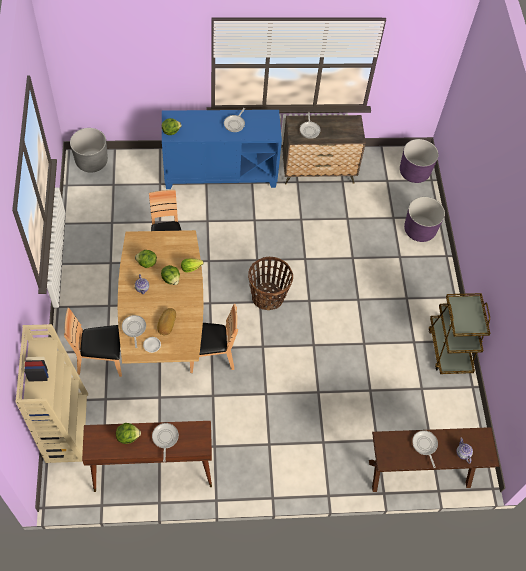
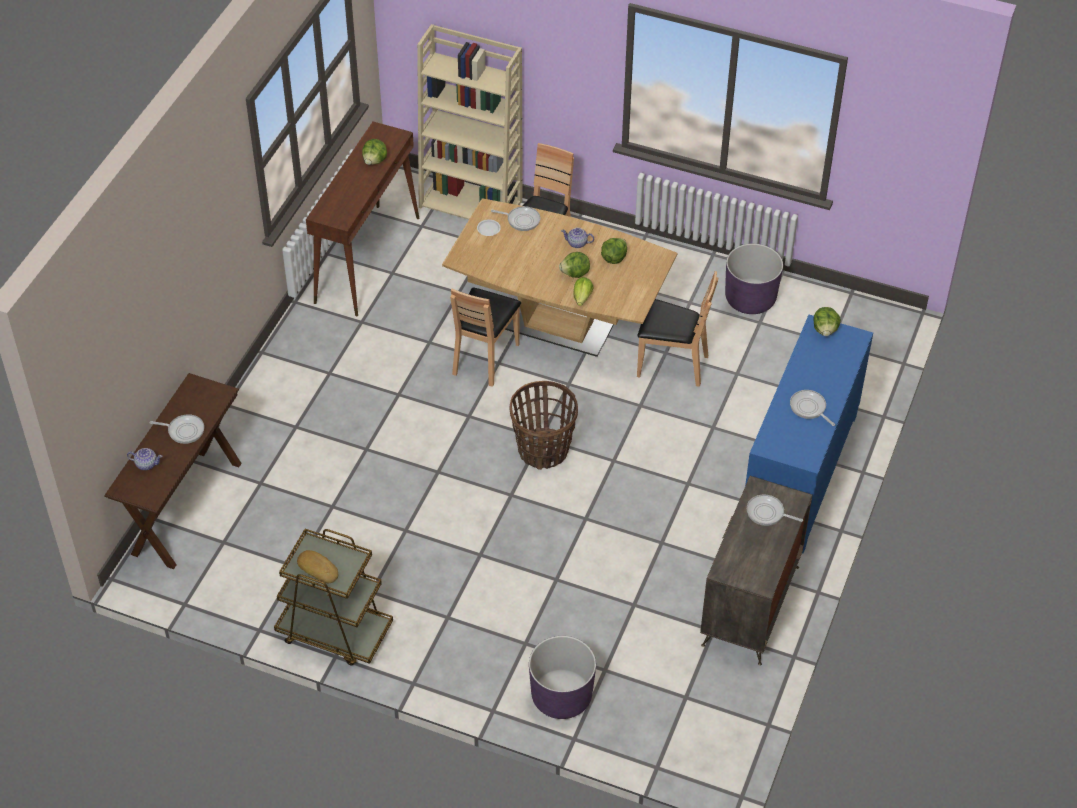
camera: 120 degrees right, 10 degrees down
(91, 161) = (886, 331): grey planter -> none
(165, 438) = (351, 188): frying pan -> none
(166, 323) = (512, 250): bread -> bread (318, 568)
(414, 172) = (686, 748): purple planter -> purple planter (750, 299)

